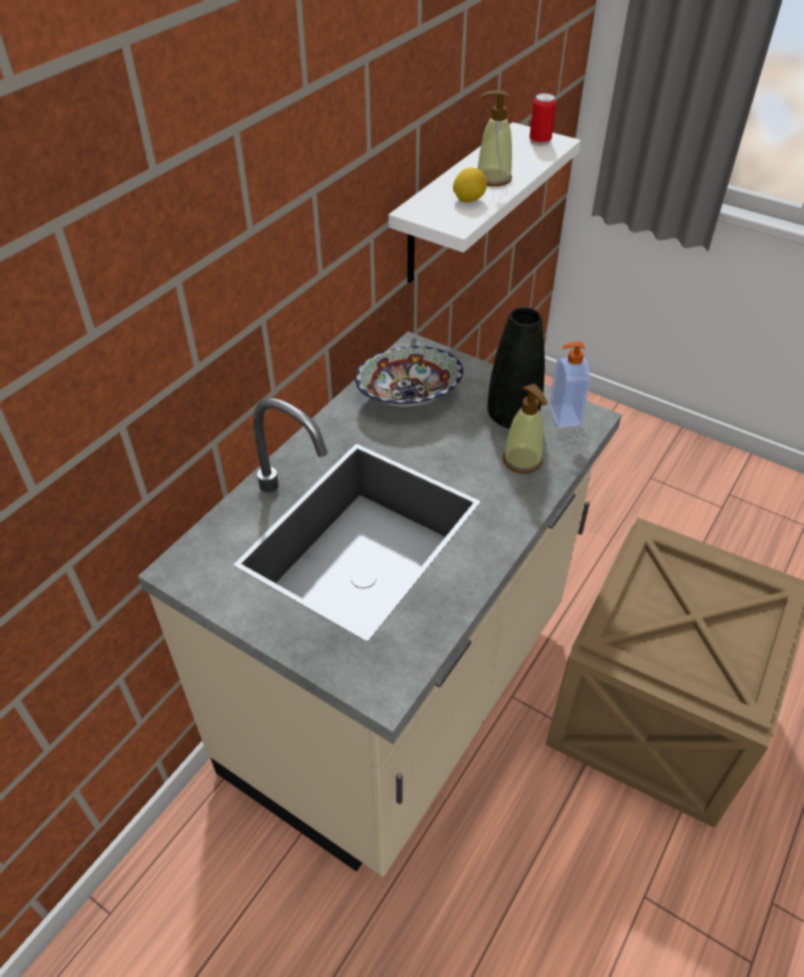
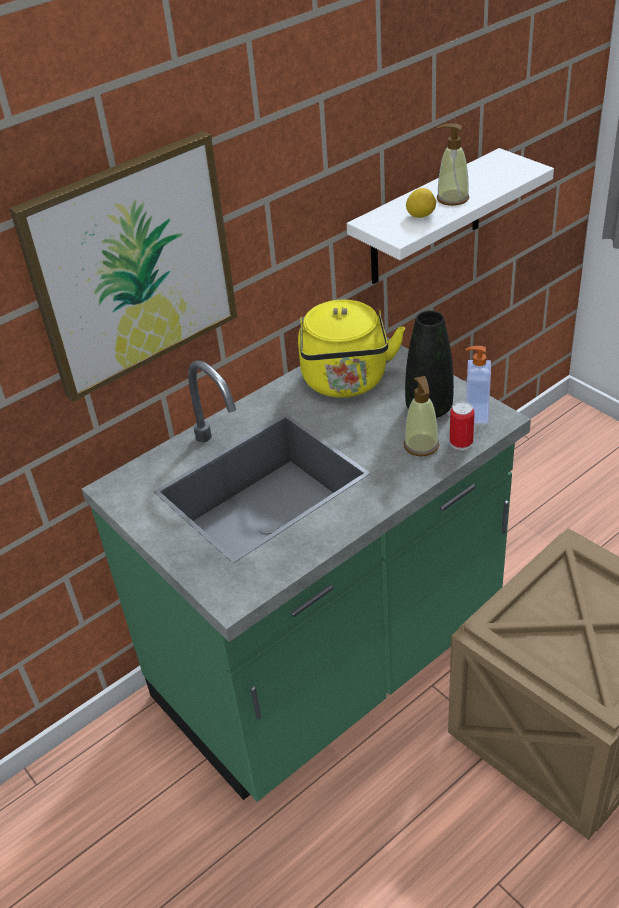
camera: 20 degrees right, 5 degrees down
(179, 287) = (132, 266): none -> picture
(402, 695) = (330, 664): beige counter -> green counter
(409, 398) = (346, 382): bowl -> yellow kettle
(540, 141) = (514, 167): can -> can (461, 443)

